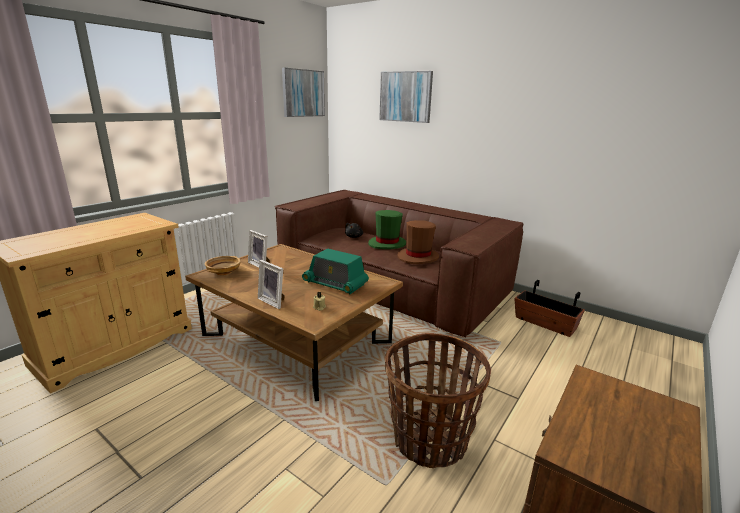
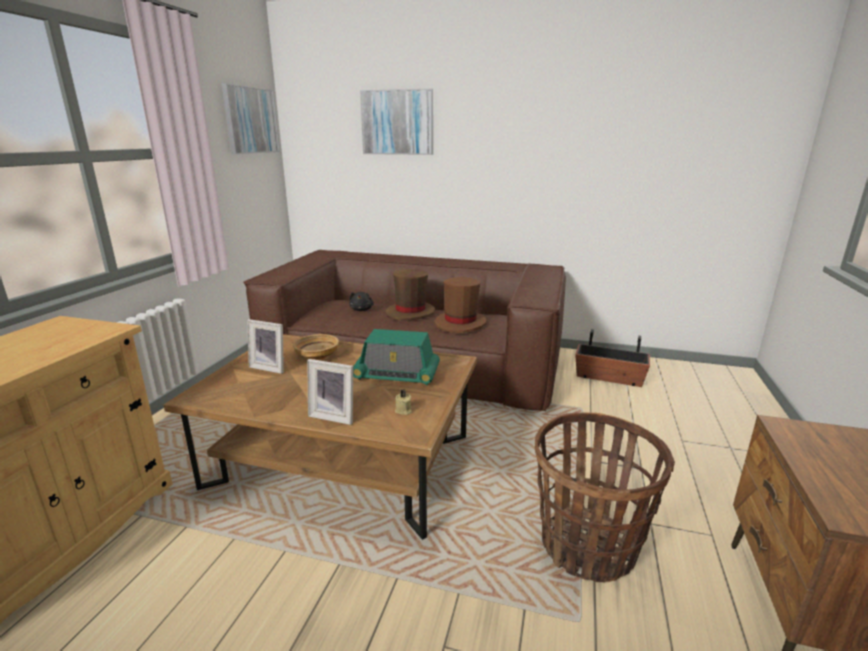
camera: 20 degrees left, 0 degrees up
(224, 272) = (222, 387): beige bowl -> beige bowl (317, 355)
(387, 244) = (410, 313): green hat -> brown hat

